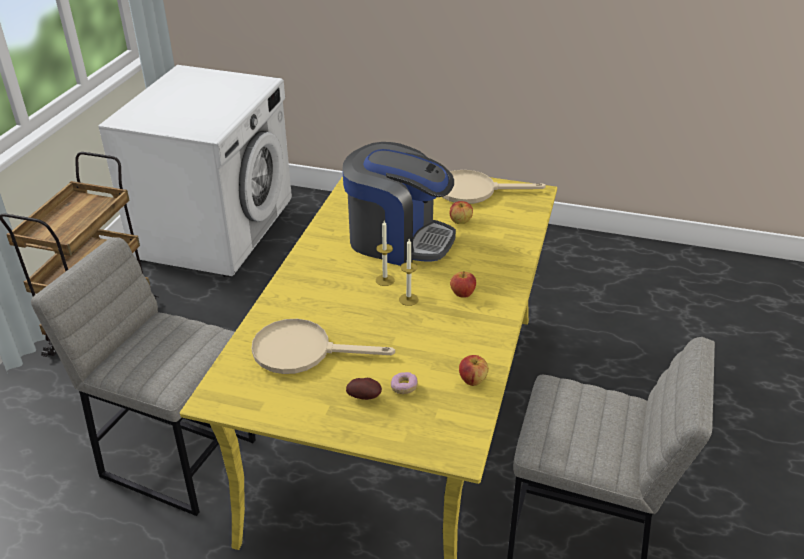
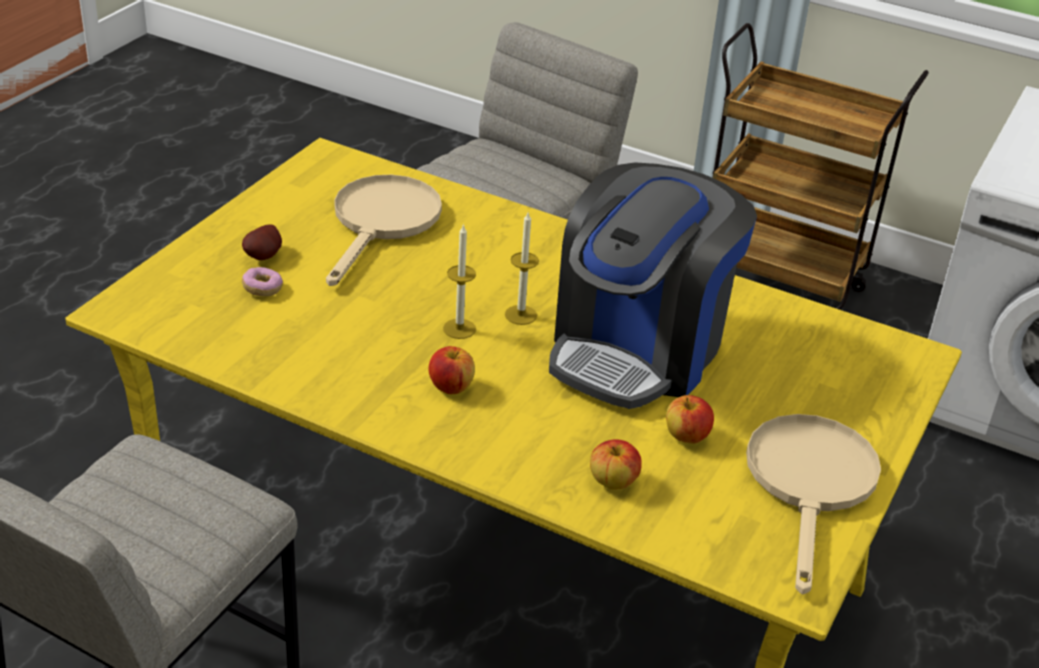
camera: 100 degrees right, 0 degrees up
(472, 380) = (240, 350): apple -> apple (613, 482)

